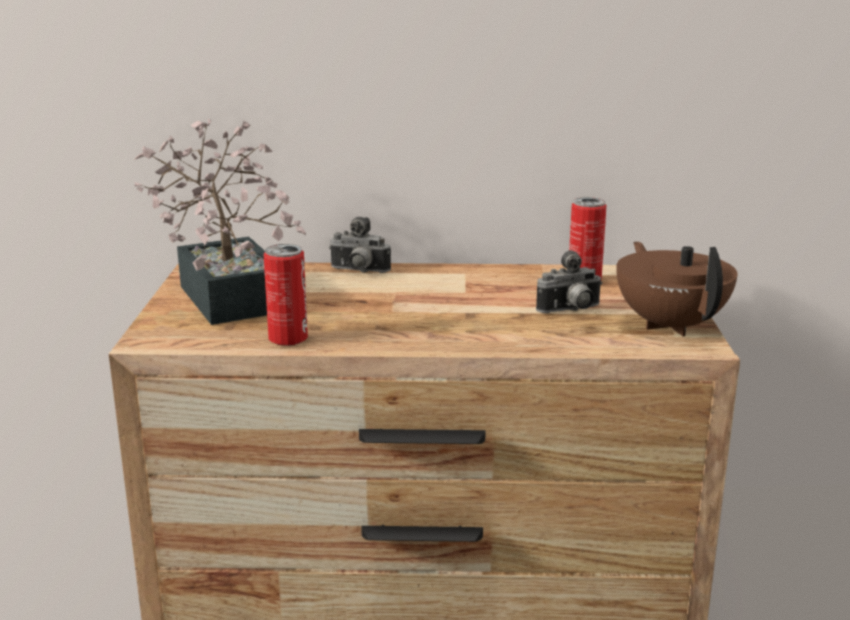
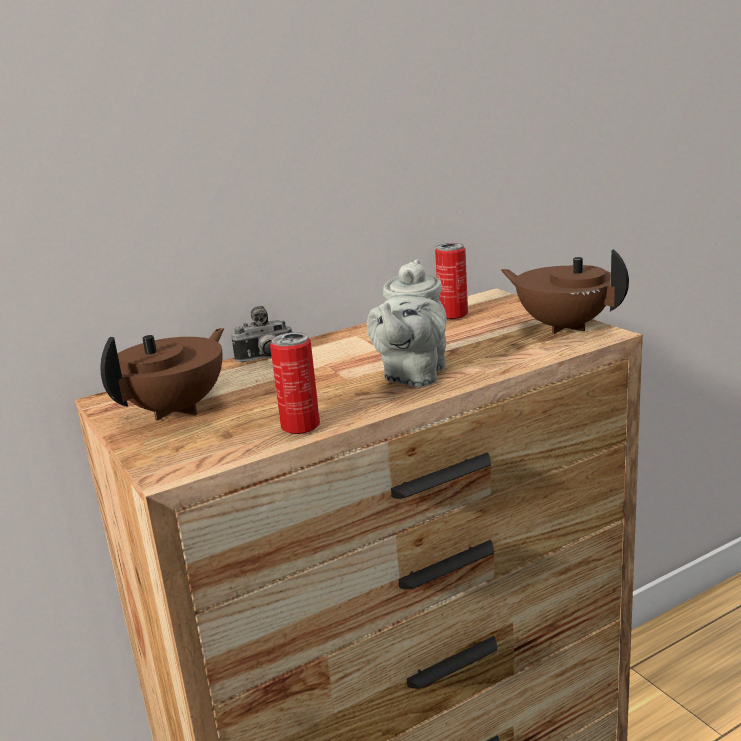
camera: 30 degrees left, 0 degrees up
(229, 293) = (177, 409): potted plant -> brown teapot
(447, 326) = (412, 376): none -> grey teapot
(571, 311) = (482, 338): camera -> none

